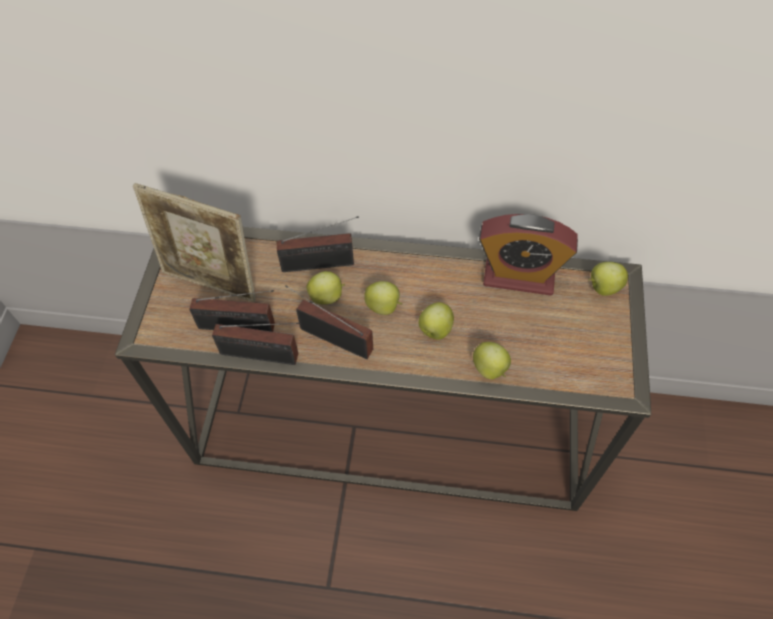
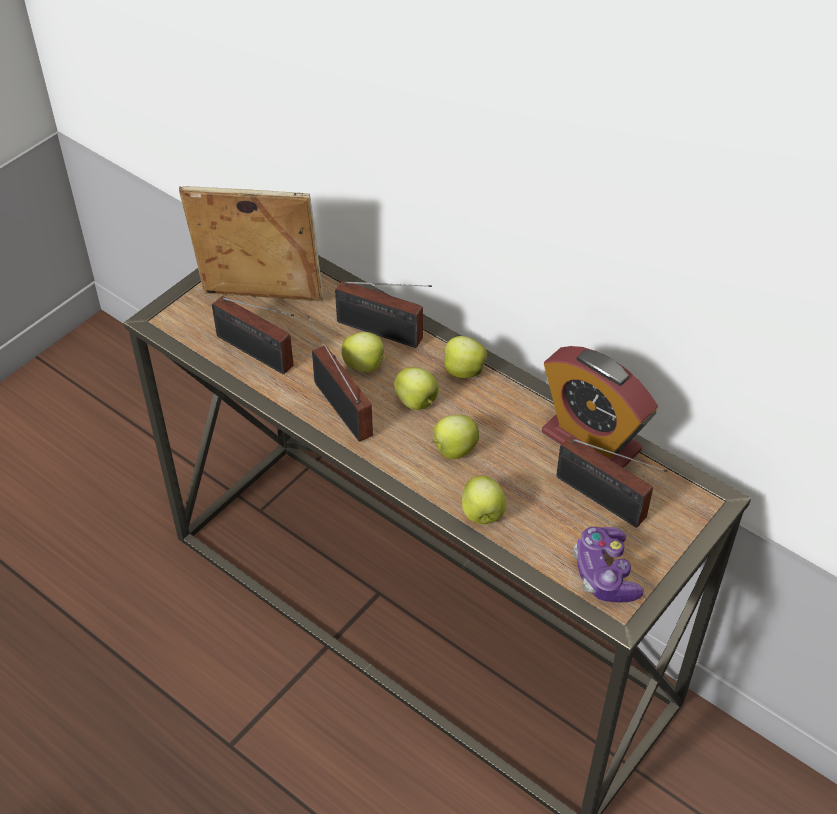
camera: 30 degrees right, 10 degrees down
(212, 282) = (261, 300): picture frame -> picture frame turned 135 degrees clockwise
(263, 356) = (259, 389): radio -> radio (604, 501)
(597, 368) = (605, 574): none -> game controller
(603, 287) = (681, 499): apple -> apple (462, 371)

